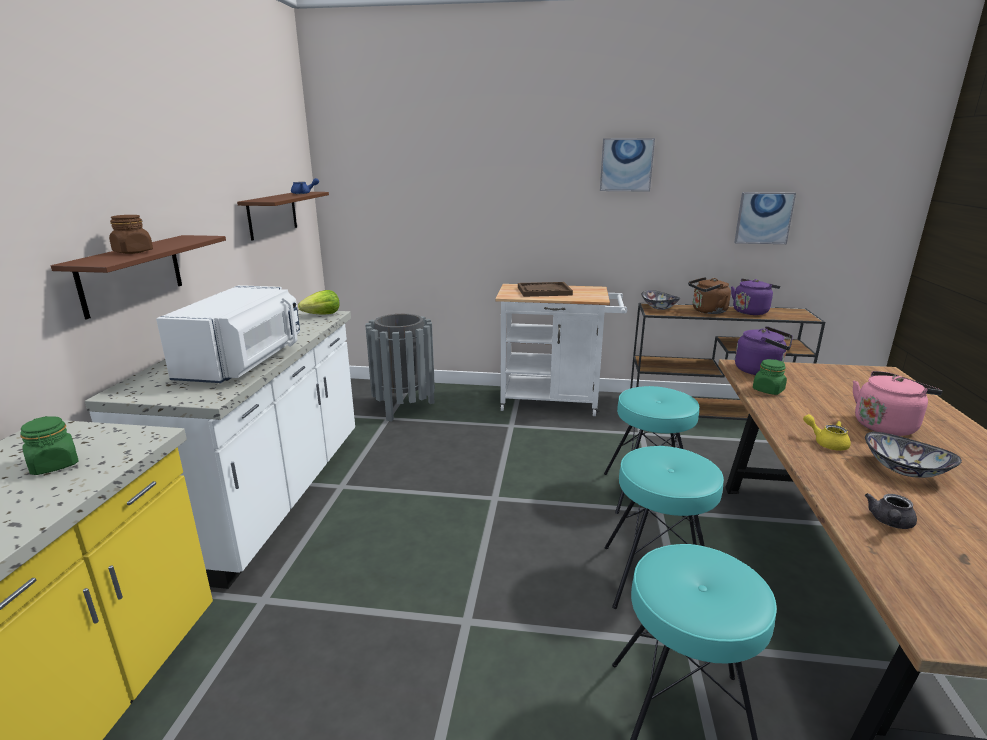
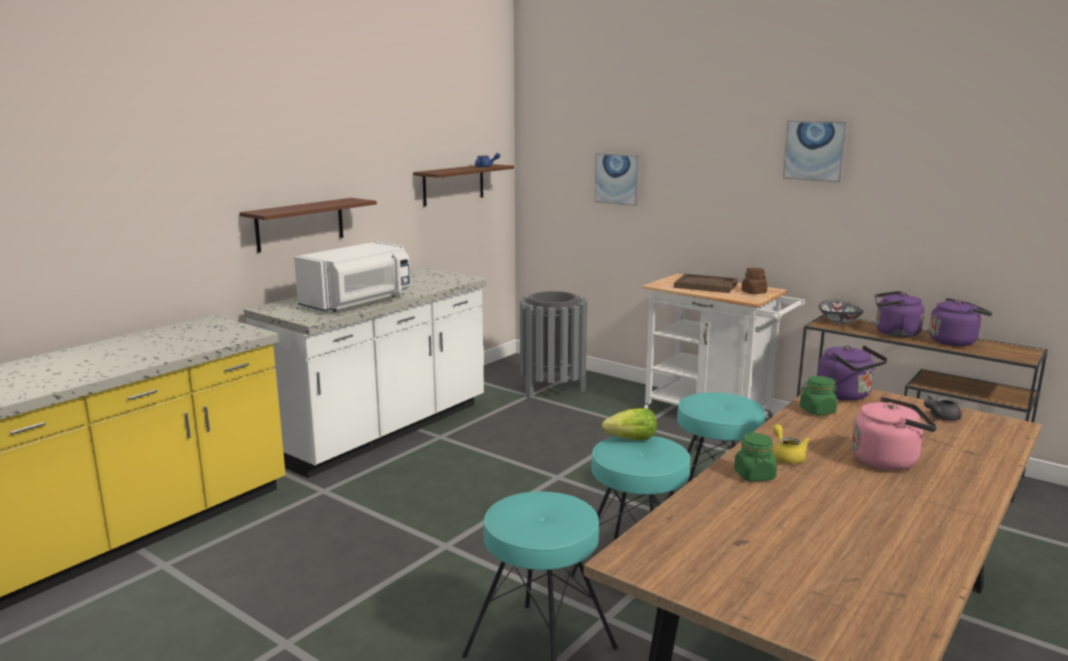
camera: 30 degrees right, 5 degrees down
(55, 465) = (196, 337): green jar -> green jar (754, 475)
(133, 252) = (296, 207): brown jar -> brown jar (754, 292)
(322, 315) = (460, 278): lettuce -> lettuce (632, 439)
(707, 311) = (894, 333): brown kettle -> purple kettle
(763, 218) = (987, 224): picture -> picture (617, 179)
(889, 522) = (723, 510): grey teapot -> grey teapot (940, 417)
(904, 470) = (822, 489): bowl -> none

